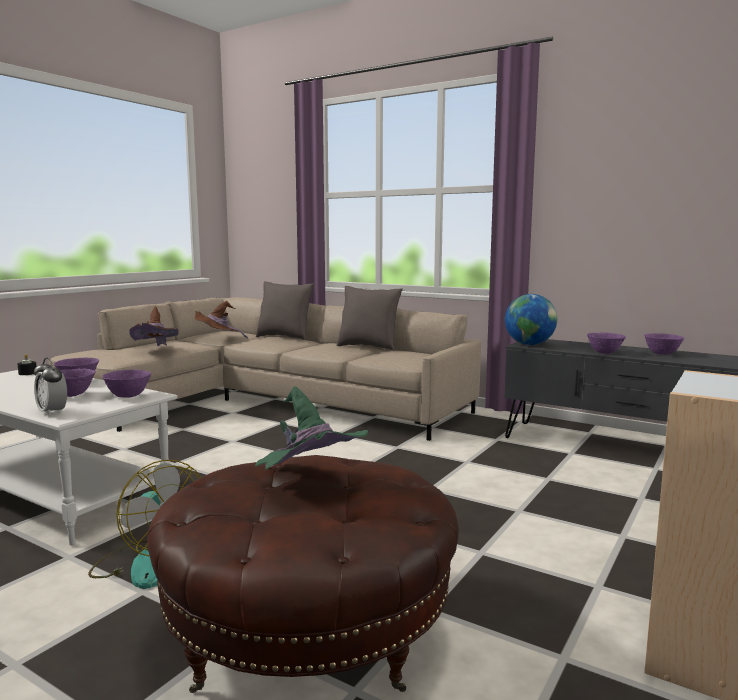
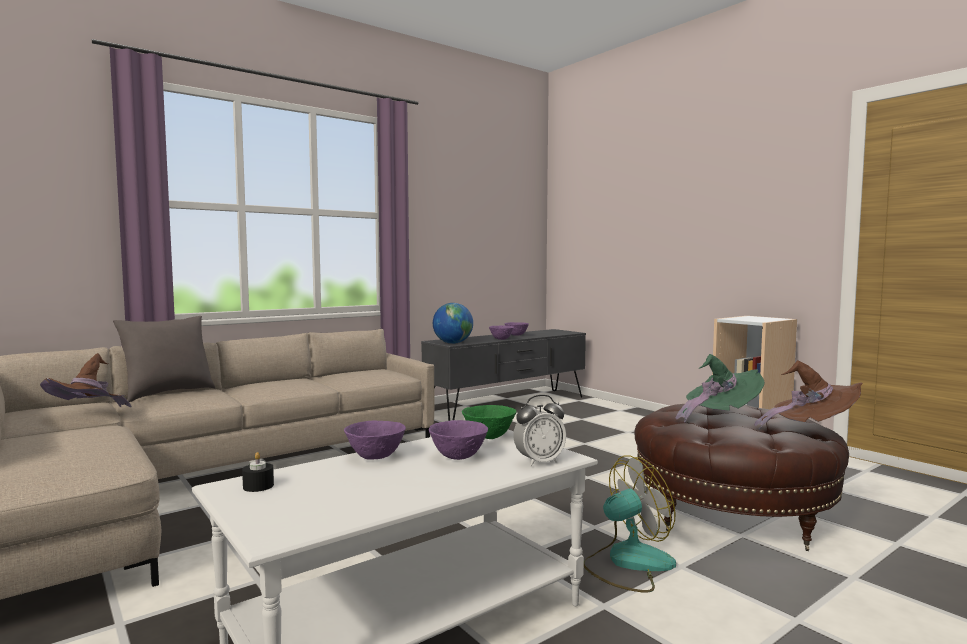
camera: 70 degrees left, 5 degrees down
(128, 396) = (488, 437): purple bowl -> green bowl
(157, 351) = (110, 444): brown hat -> brown hat (811, 430)
(368, 347) = (302, 378): grey pillow -> none

